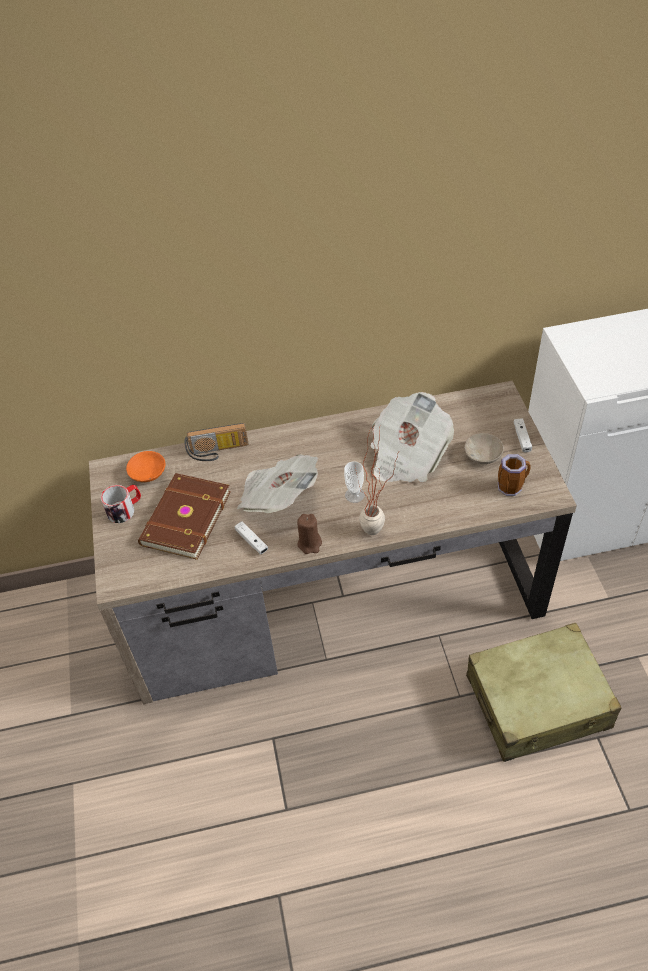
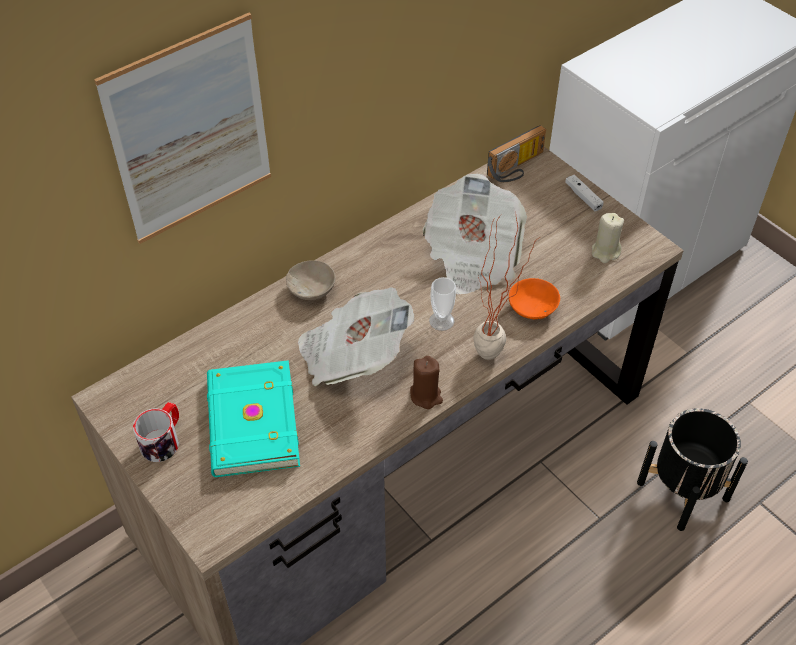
camera: 30 degrees left, 0 degrees up
(149, 472) = (166, 382): orange bowl -> orange bowl (532, 306)
(184, 518) = (250, 422): brown book -> turquoise book
(191, 302) = (191, 132): none -> picture
(218, 452) = (241, 326): radio -> radio (517, 168)
(251, 541) = (354, 418): white game controller -> none
(484, 456) = (556, 229): beige bowl -> beige bowl (313, 289)
(511, 486) = (605, 252): mug -> beige candle
(538, 702) = (682, 491): beige suitcase -> black planter

